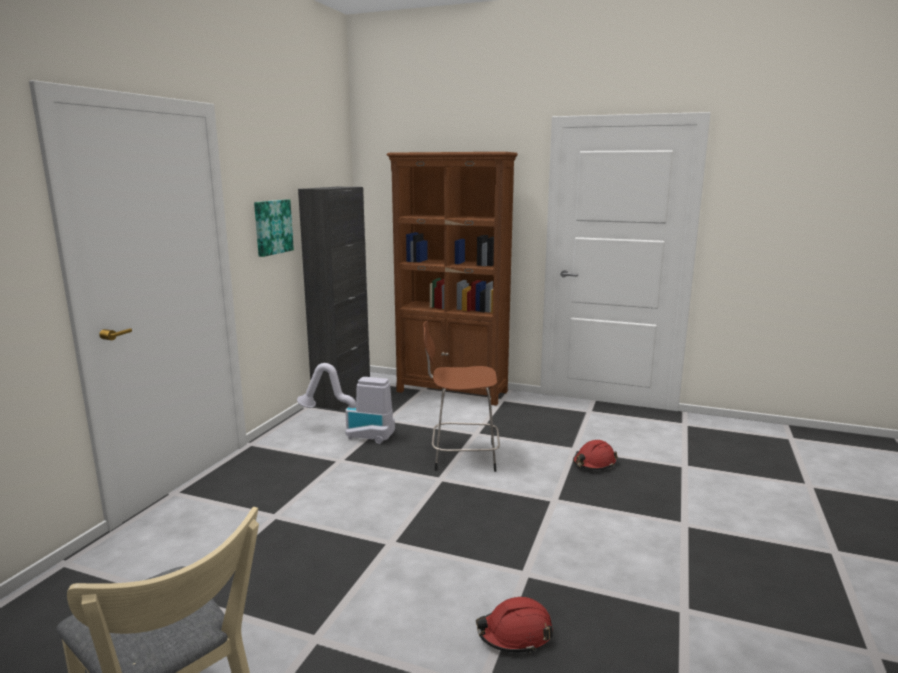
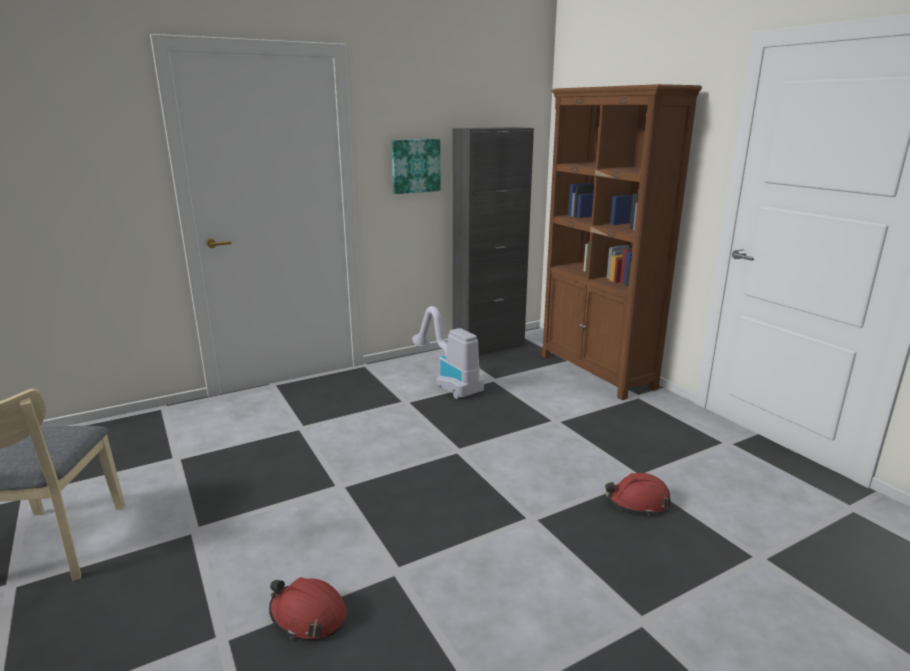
camera: 40 degrees right, 5 degrees up
(462, 457) = (508, 438): brown stool -> none

